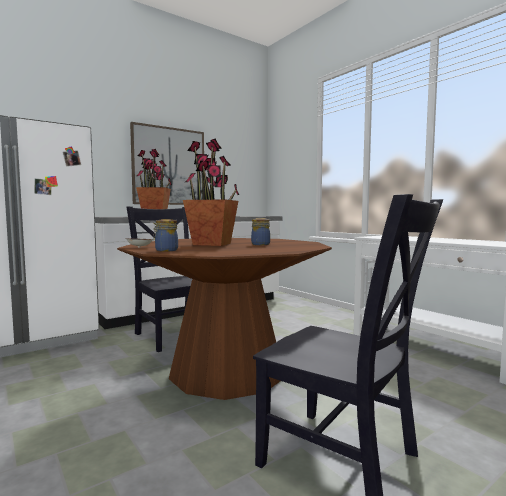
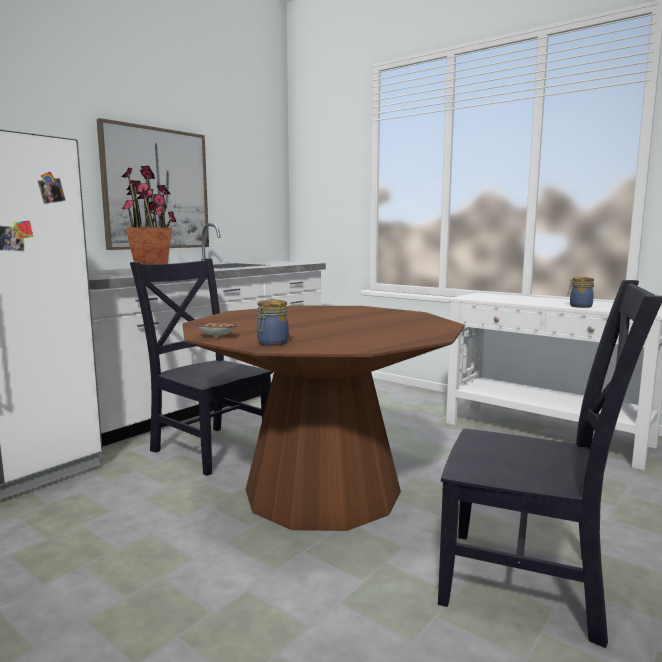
camera: 15 degrees left, 5 degrees up
(212, 244) = (303, 324): potted plant -> none
(260, 244) = (366, 322): jar -> jar (579, 306)

